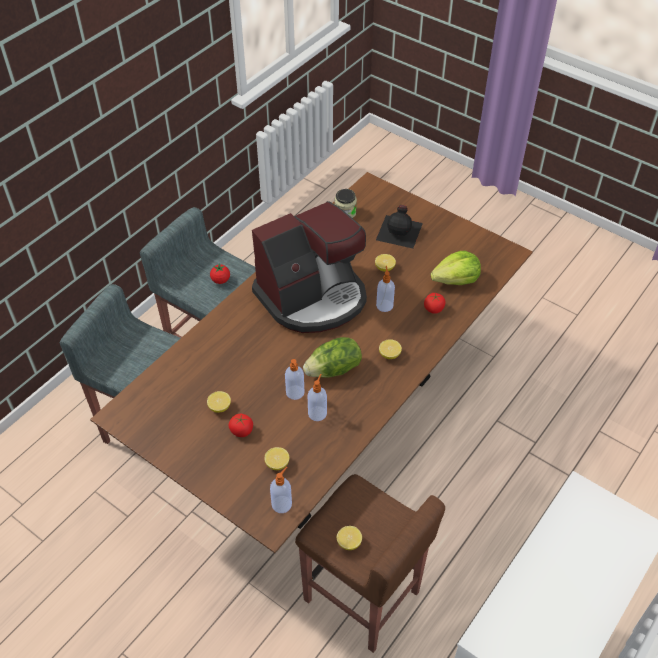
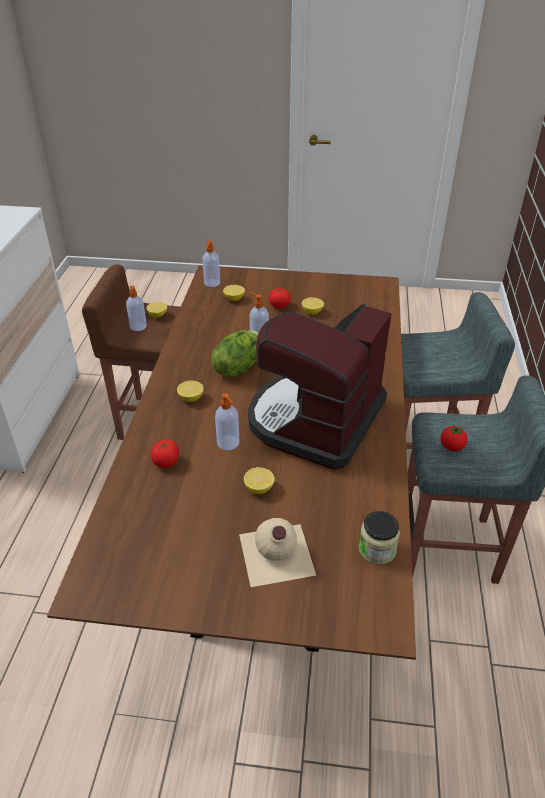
camera: 150 degrees right, 10 degrees down
(317, 413) = (227, 334): soap dispenser -> soap dispenser (138, 327)
(400, 231) = (275, 555): black bottle -> beige bottle
(456, 280) = (153, 511): lettuce -> none

